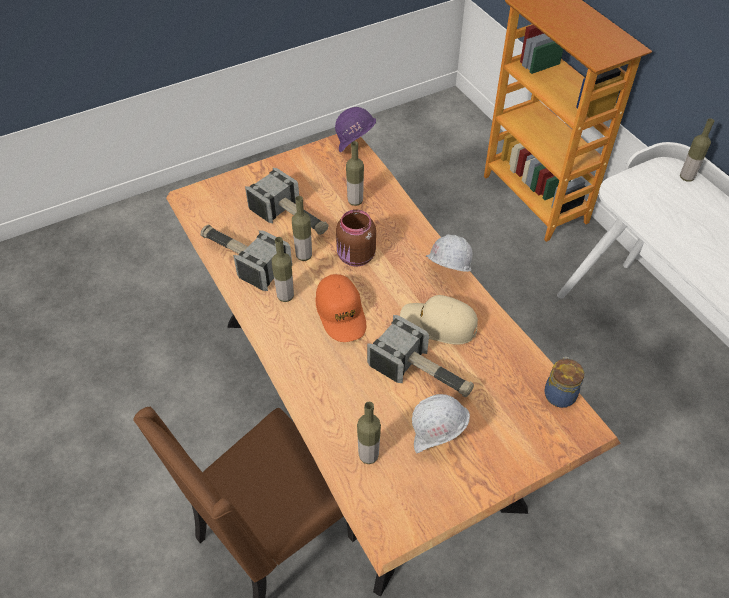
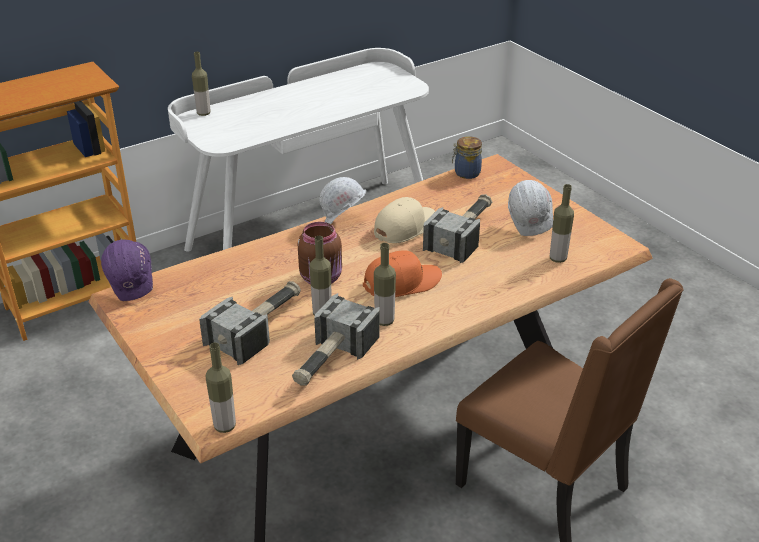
camera: 95 degrees left, 15 degrees down
(355, 201) = (232, 283): bottle -> bottle (224, 426)
(438, 324) = (405, 227): beige cap -> beige cap turned 150 degrees counterclockwise

